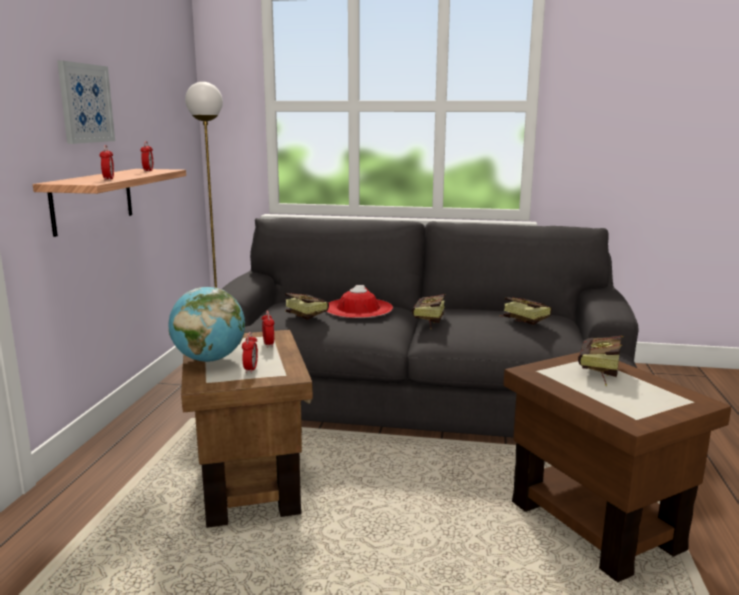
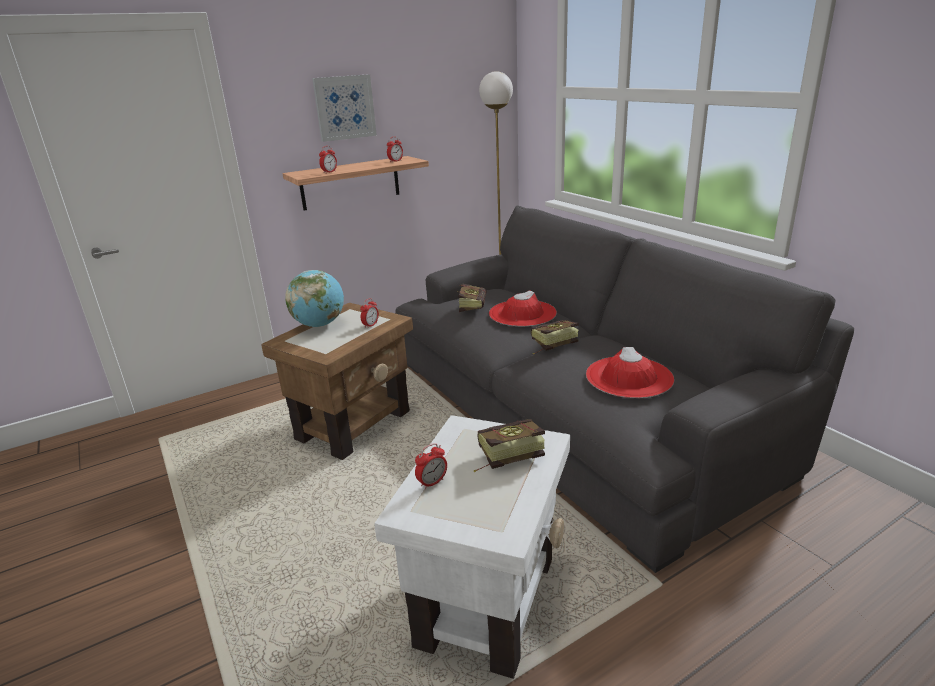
camera: 50 degrees right, 10 degrees up
(250, 369) = (318, 341): alarm clock -> alarm clock (432, 482)
(522, 320) = (629, 377): book -> red hat
(595, 525) = (489, 601): brown side table -> white side table

